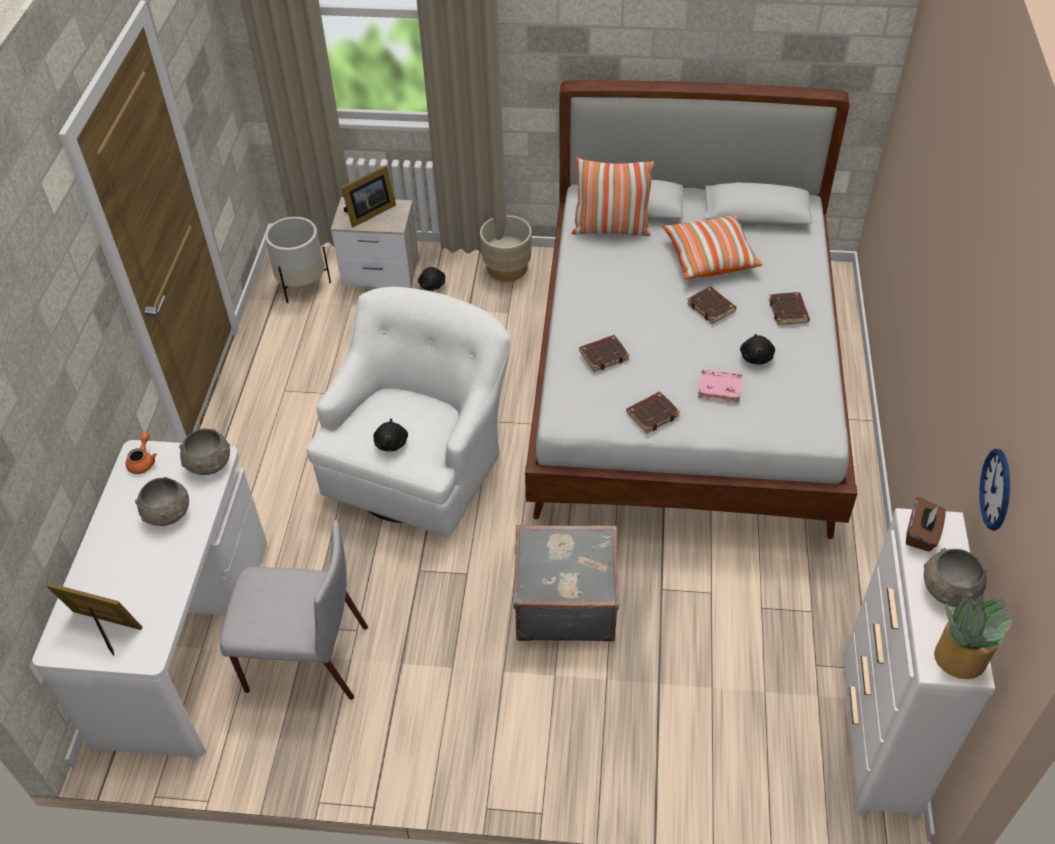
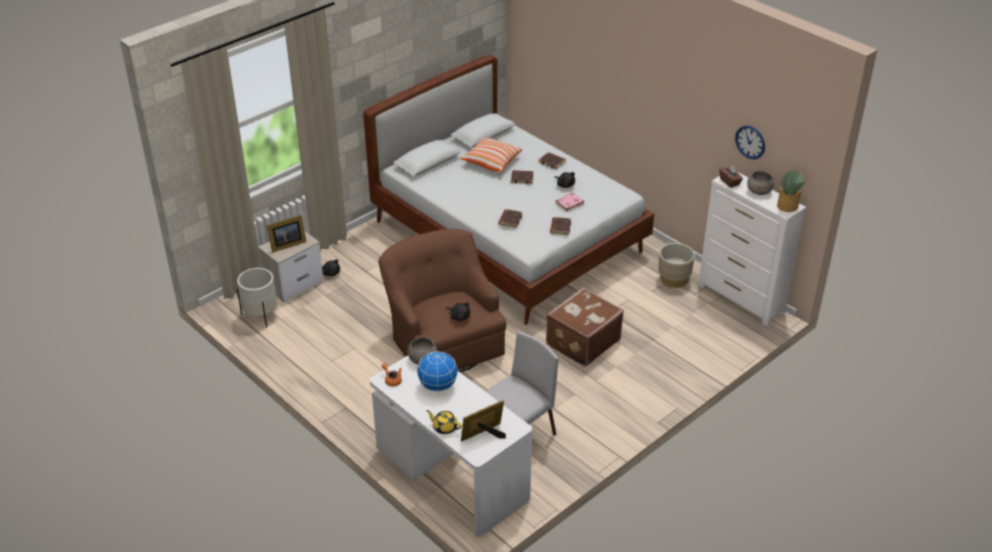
camera: 50 degrees left, 10 degrees down
(88, 575) = (444, 427): none -> yellow teapot
(168, 514) = (438, 386): grey bowl -> globe
(368, 213) = (286, 244): picture frame -> picture frame turned 60 degrees clockwise
(419, 461) = (444, 340): white armchair -> brown armchair
(507, 268) = (357, 244): beige planter -> beige planter (674, 279)
(564, 601) = (581, 342): grey suitcase -> brown suitcase
(611, 229) = (433, 175): pillow -> none

